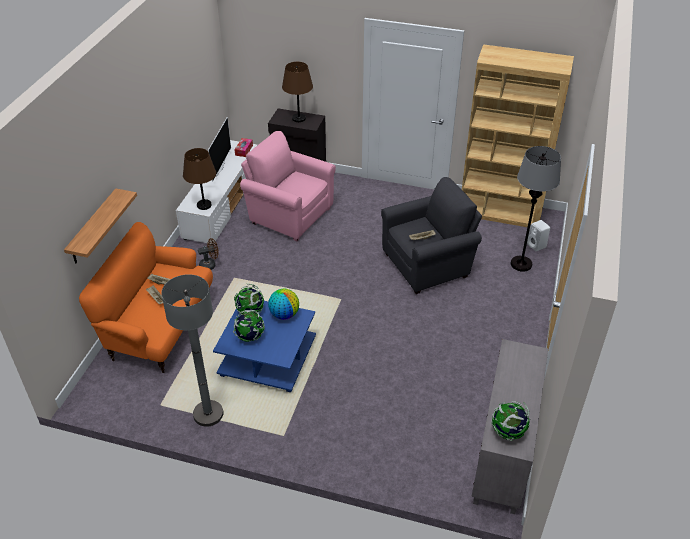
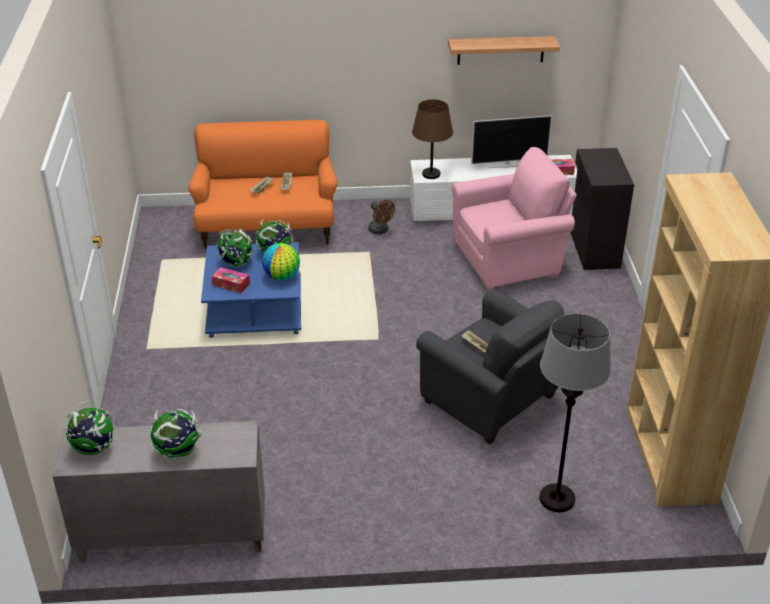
camera: 70 degrees right, 5 degrees down
(93, 227) = (253, 79): shelf -> shelf (500, 50)
(208, 414) = (160, 292): grey floor lamp -> none
(278, 345) = (231, 284): none -> tissue box
(289, 214) = (510, 260): pink armchair -> pink armchair turned 60 degrees clockwise
(298, 118) = (607, 167): brown table lamp -> none
(524, 385) = (177, 452): none -> globe
(536, 245) = (615, 511): white speaker -> none

